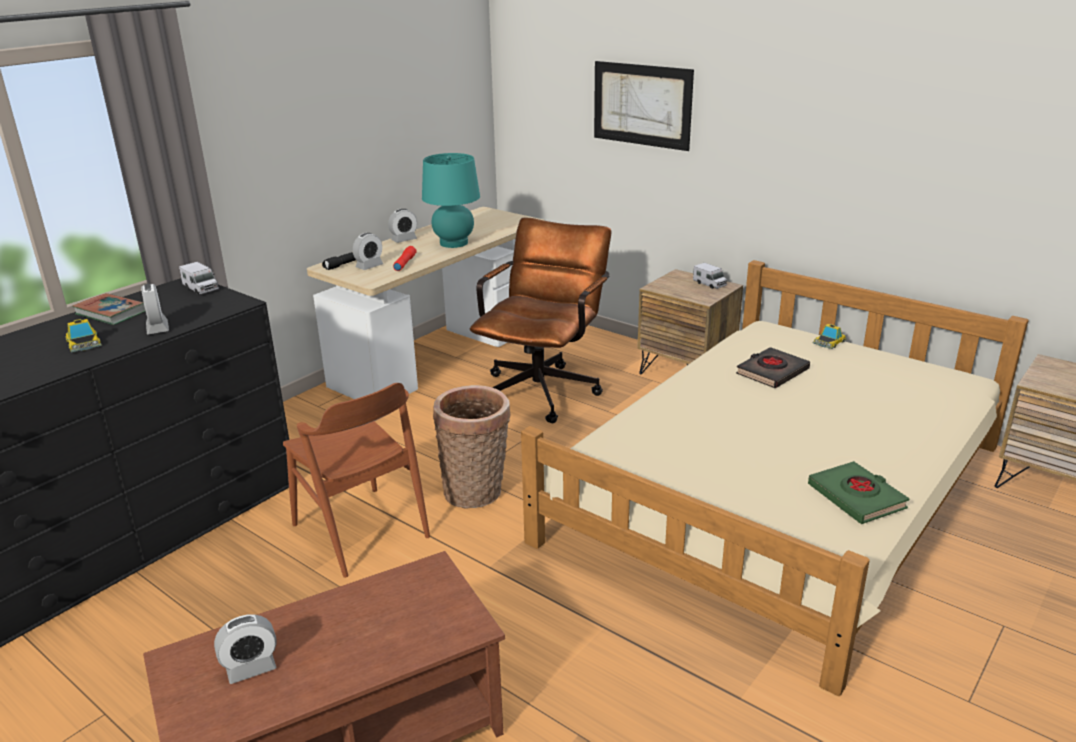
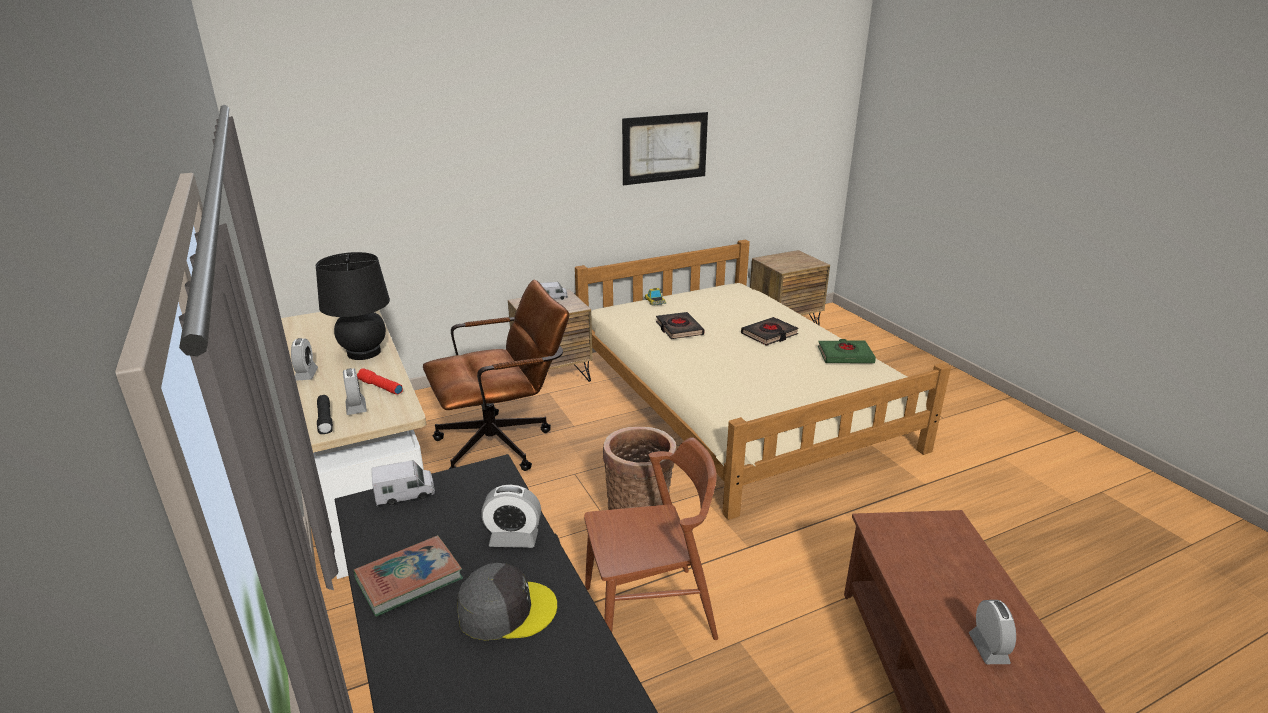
camera: 65 degrees left, 0 degrees up
(83, 343) = (506, 609): toy car -> grey cap
(454, 243) = (364, 352): turquoise table lamp -> black table lamp
(543, 388) = (504, 443): brown office chair -> brown office chair turned 105 degrees clockwise
(641, 105) = (448, 164): picture -> picture (665, 148)
(841, 430) = (769, 334): none -> black book

